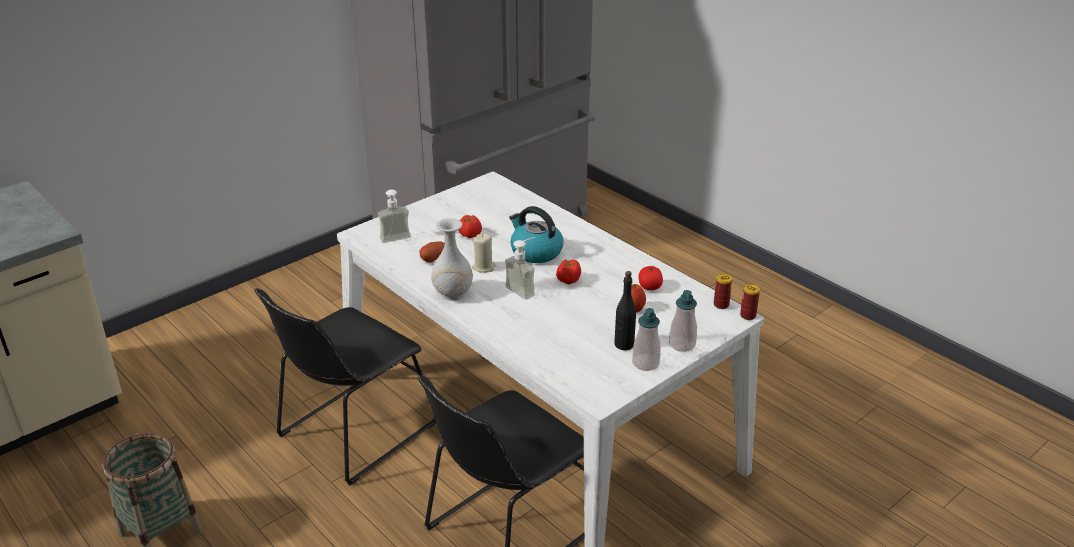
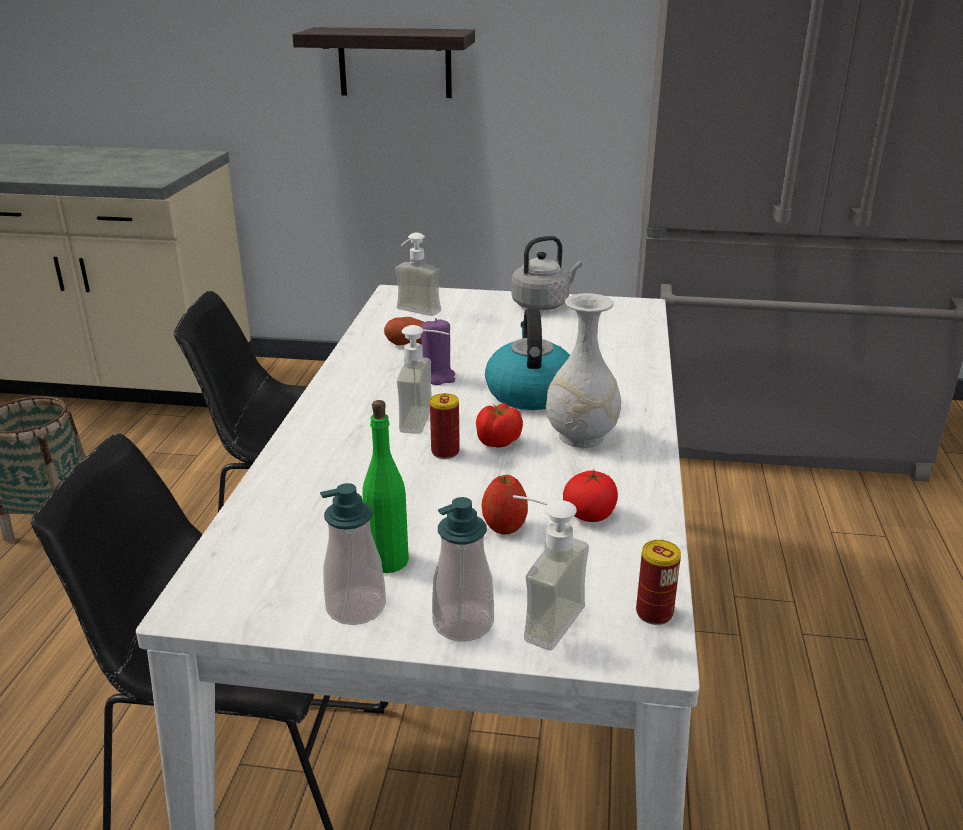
camera: 50 degrees right, 5 degrees down
(162, 60) = (395, 62): none -> shelf
(447, 202) = (543, 304): none -> grey kettle
(452, 294) = (346, 383): white vase -> white vase (580, 437)
(470, 235) = (496, 342): tomato -> none
(484, 267) = (437, 377): beige candle -> purple candle
(624, 344) = (387, 561): black bottle -> green bottle
(697, 328) = (540, 618): none -> soap dispenser
(748, 315) = (669, 664): can -> can (445, 452)

